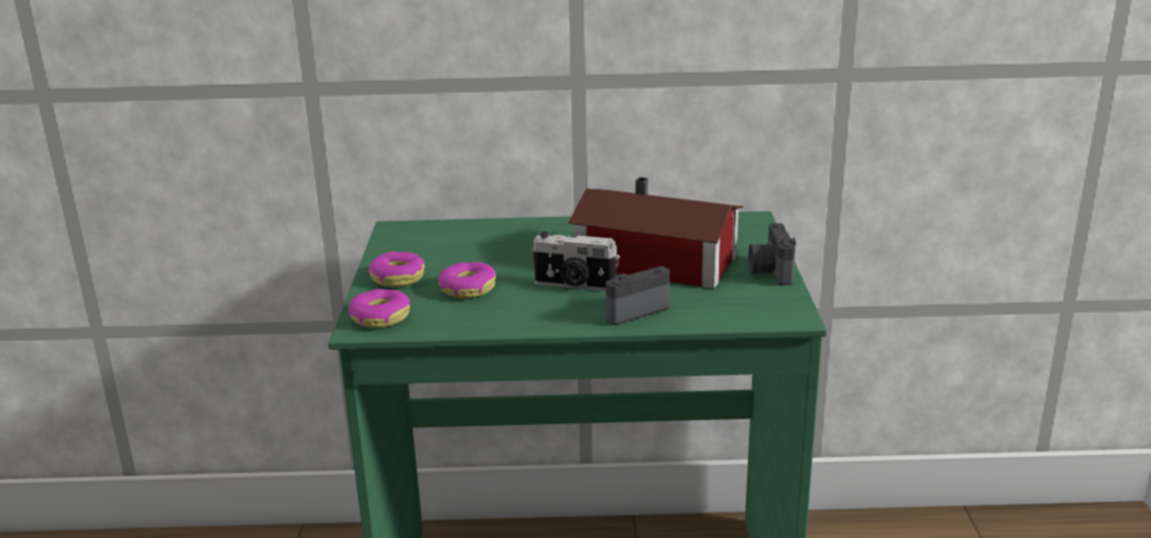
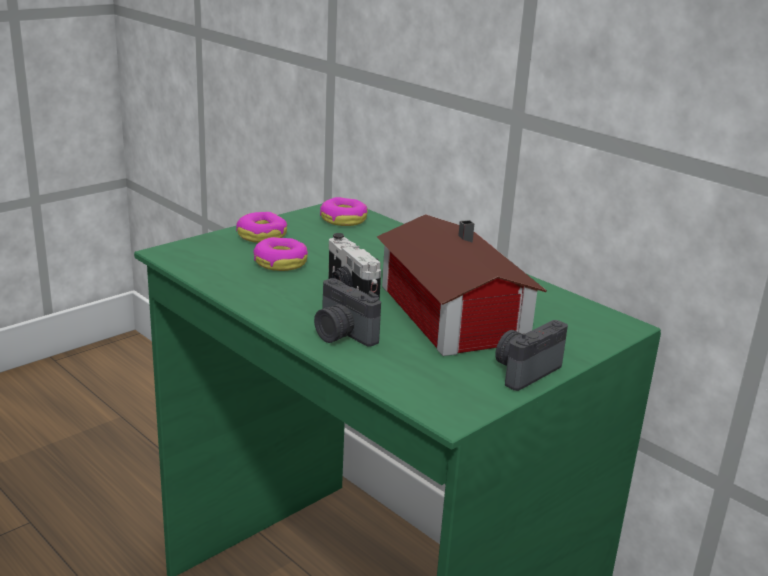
camera: 45 degrees right, 0 degrees up
(380, 317) = (191, 252): donut -> donut (343, 219)
(632, 310) = (341, 335): camera -> camera turned 150 degrees counterclockwise

